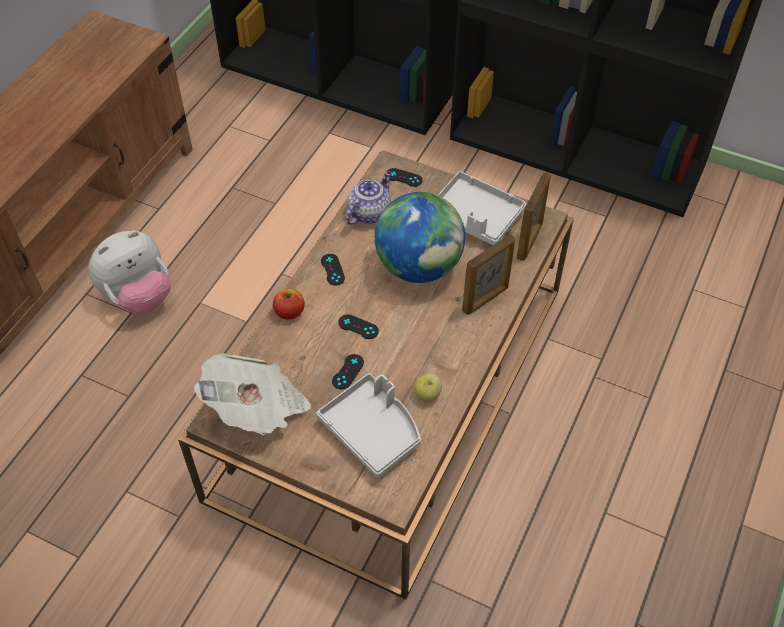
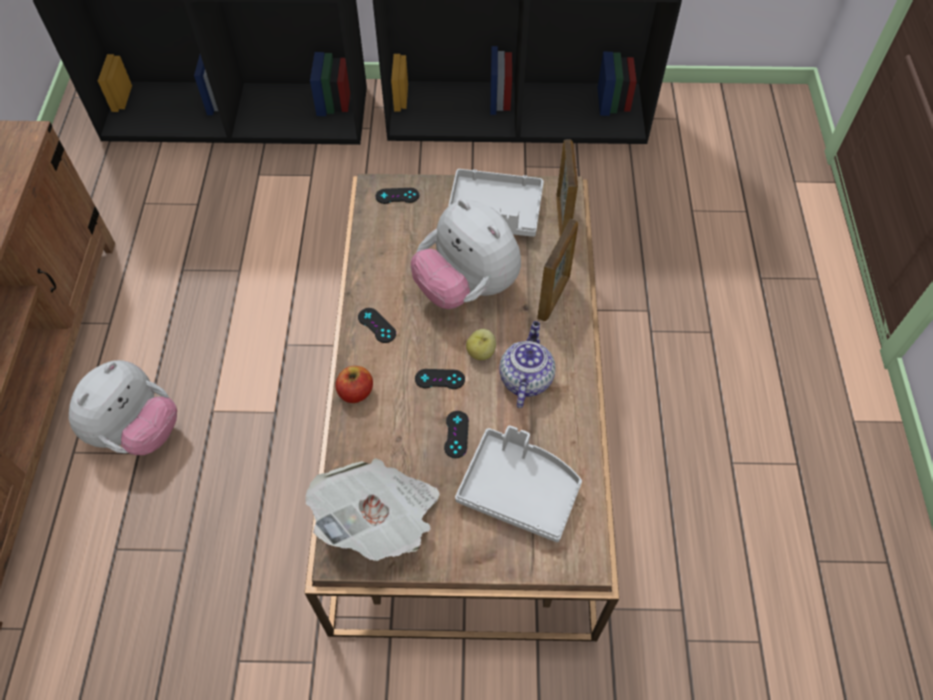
camera: 25 degrees left, 5 degrees up
(369, 212) = (381, 247): teapot -> teapot (525, 378)
(419, 266) = (466, 287): globe -> plush toy
(427, 395) = (553, 425): apple -> apple (481, 352)

